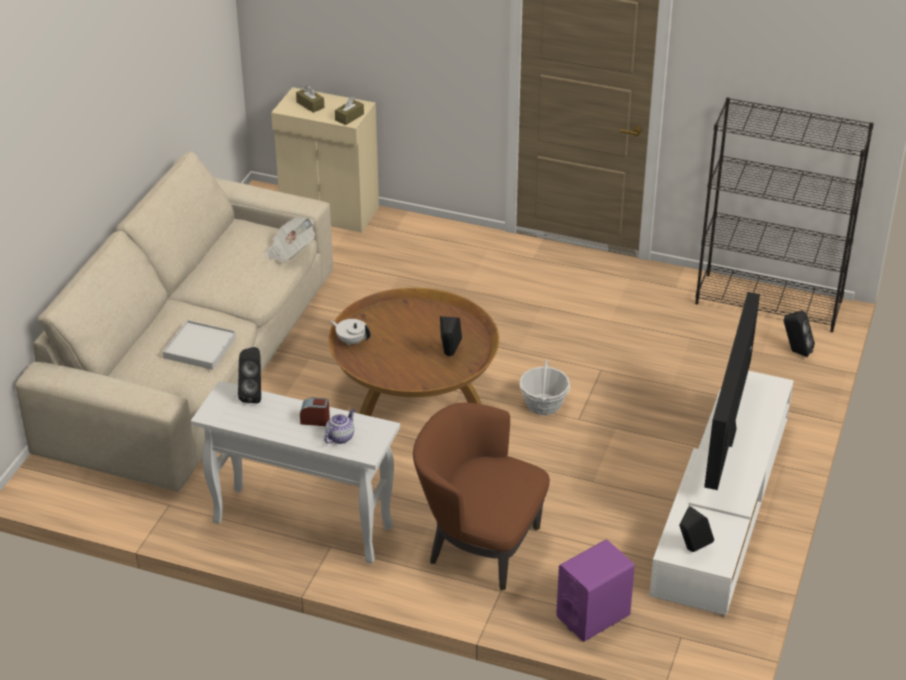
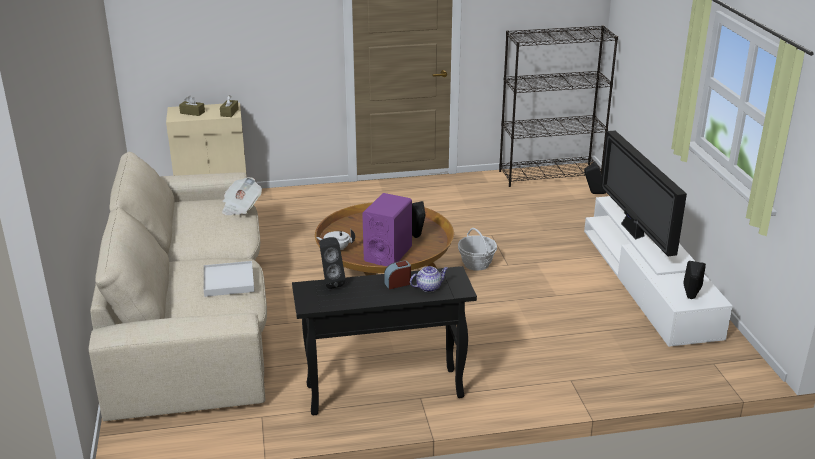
camera: 30 degrees left, 10 degrees down
(301, 525) = (383, 392): white console table -> black console table
(340, 437) = (429, 287): teapot -> teapot turned 60 degrees clockwise
(479, 545) = (525, 358): brown armchair -> none
(593, 616) = (647, 372): purple speaker -> purple speaker (388, 254)

